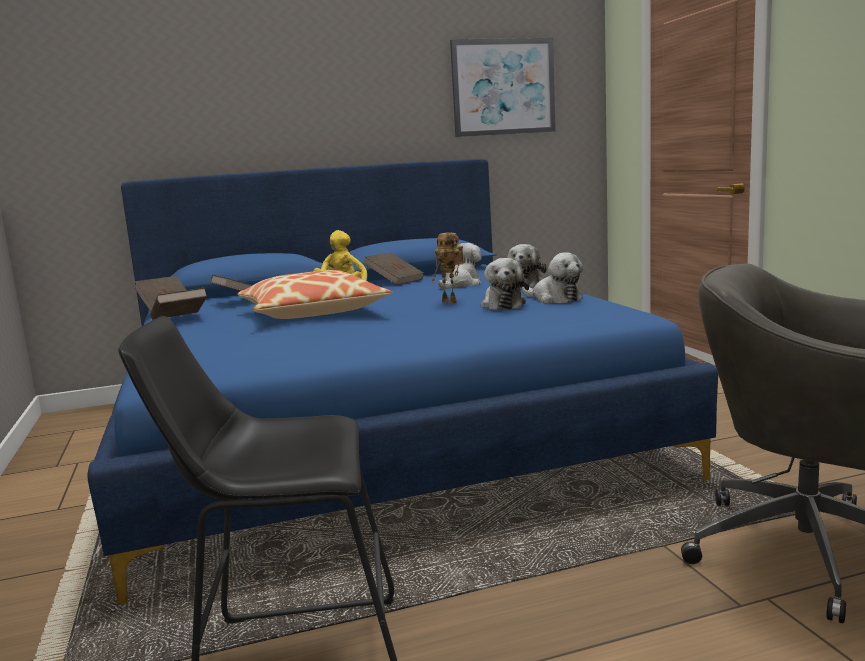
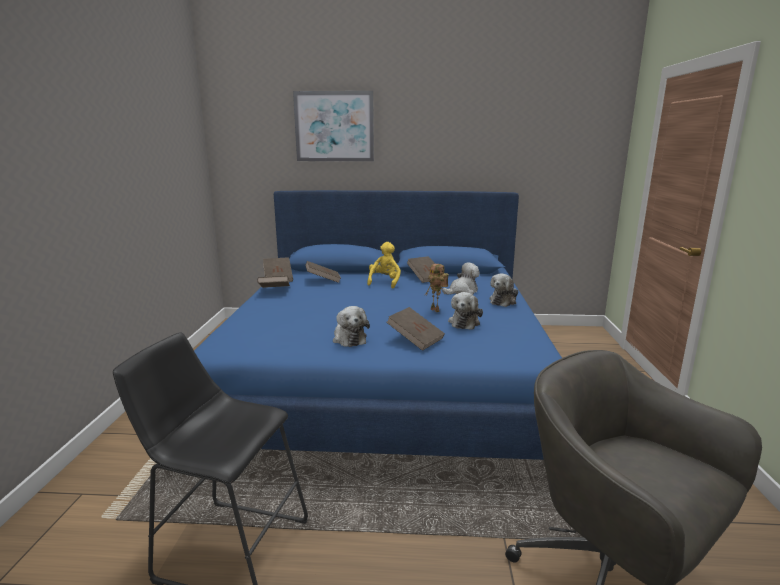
camera: 20 degrees right, 5 degrees up
(313, 312) = (346, 302): pillow -> none
(460, 325) = (415, 339): none -> brown book
(503, 87) = (541, 139): picture -> picture (334, 126)
(554, 299) = (505, 323): plush toy -> plush toy (349, 338)

